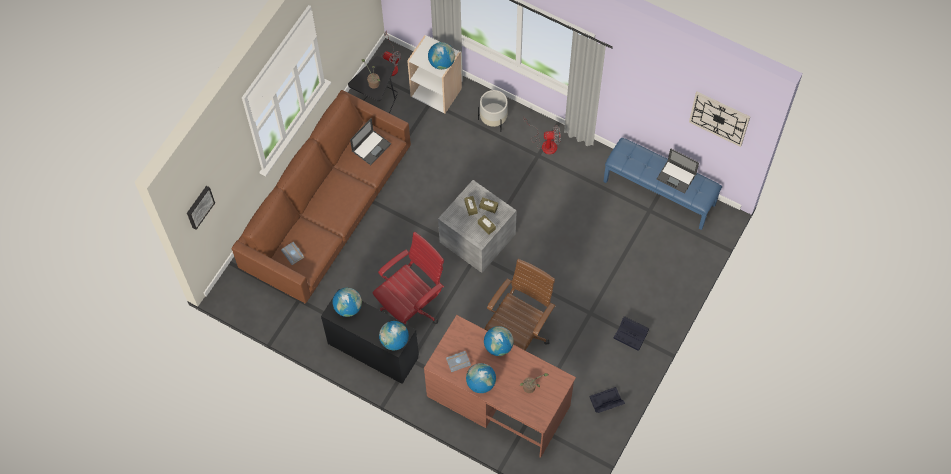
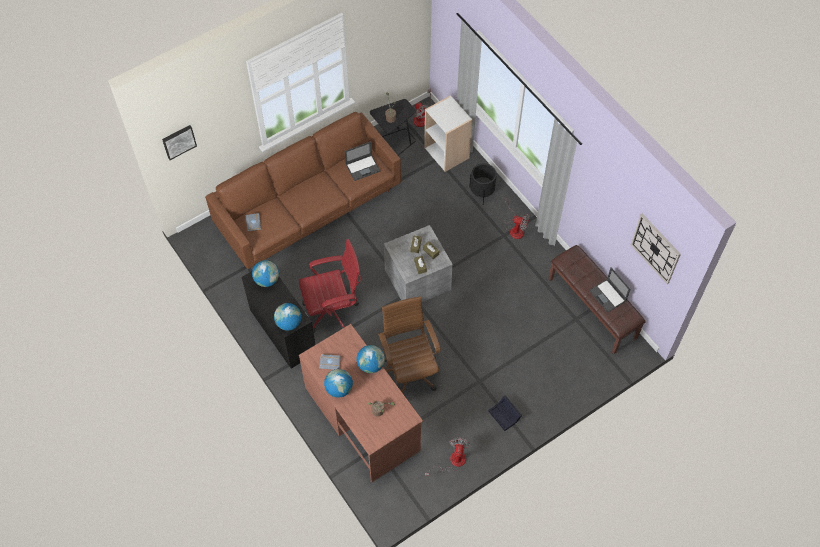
camera: 25 degrees right, 5 degrees down
(441, 63) = (452, 122): globe -> none
(493, 120) = (482, 192): white planter -> black planter
(519, 333) = (409, 371): brown office chair -> brown office chair turned 75 degrees counterclockwise
(605, 402) = (452, 462): black storage box -> fan
(660, 192) = (592, 308): blue bench -> brown bench

